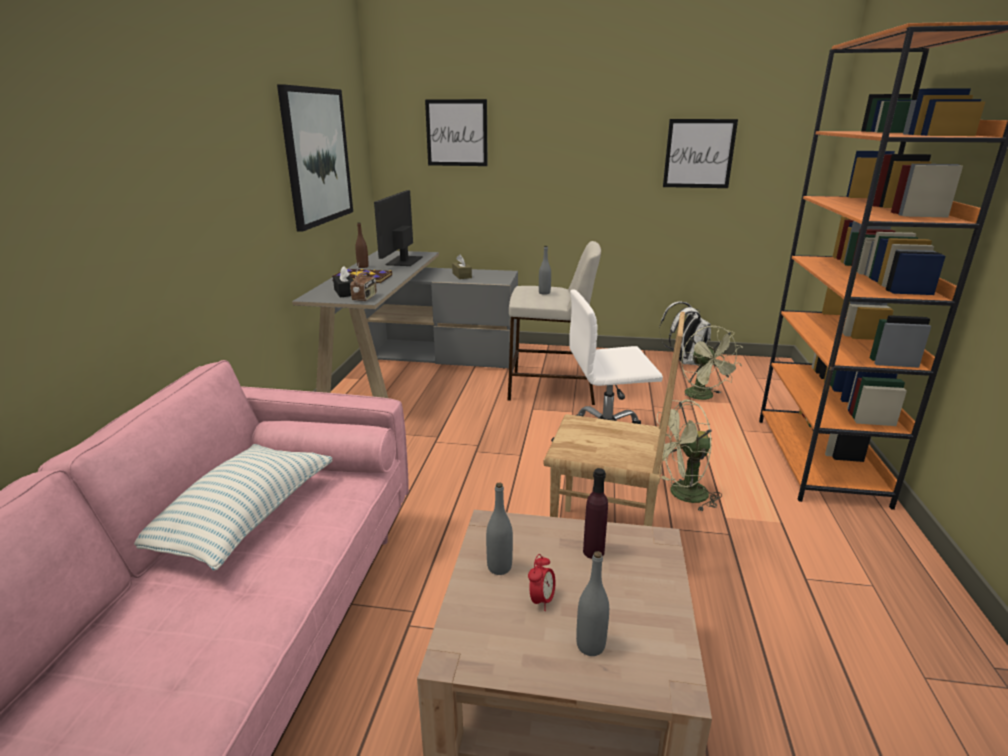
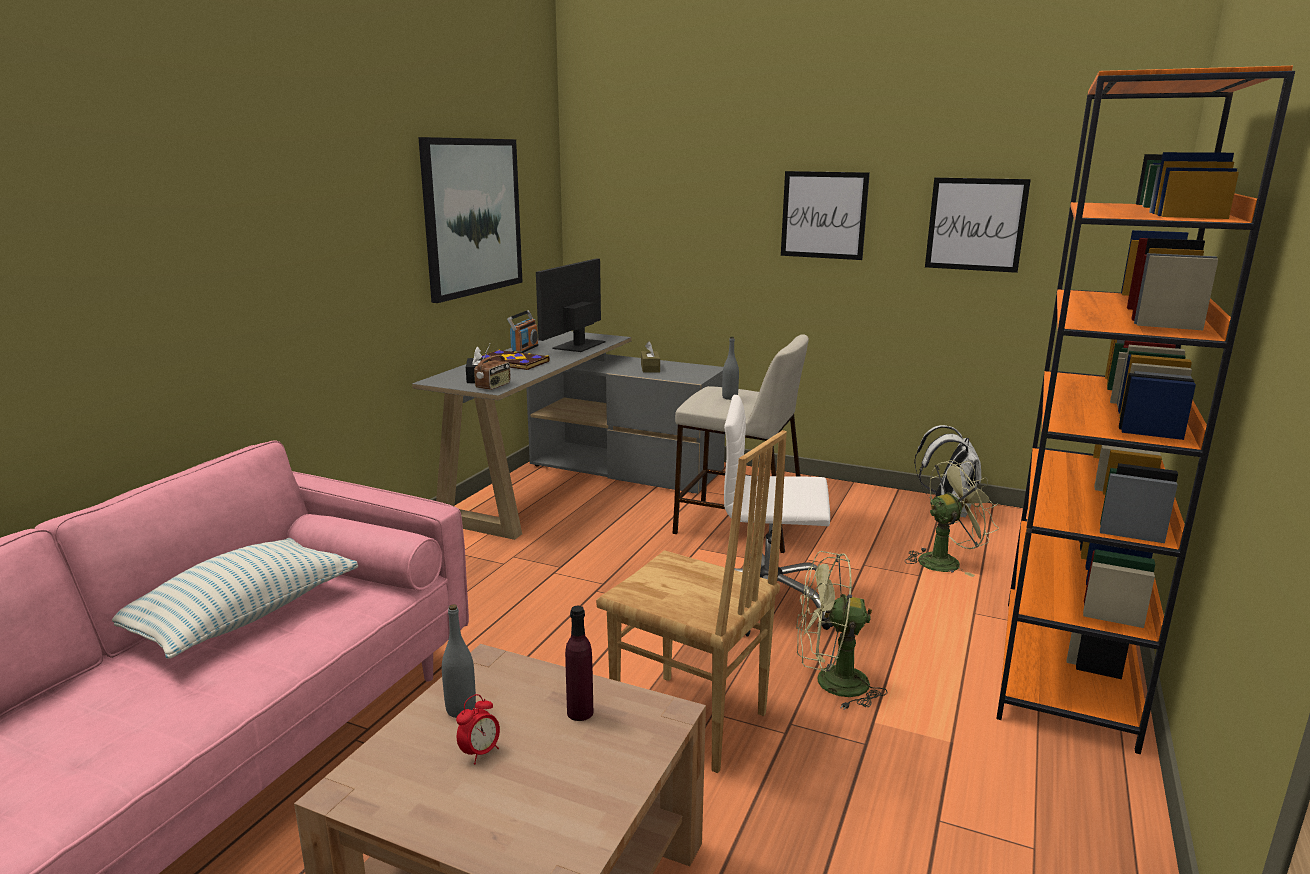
camera: 15 degrees right, 5 degrees down
(363, 267) = (524, 349): brown bottle -> radio
(457, 133) = (662, 190): picture -> picture (824, 215)
(590, 645) = (497, 810): grey bottle -> none
(704, 397) = (946, 561): green fan -> green fan turned 105 degrees counterclockwise

